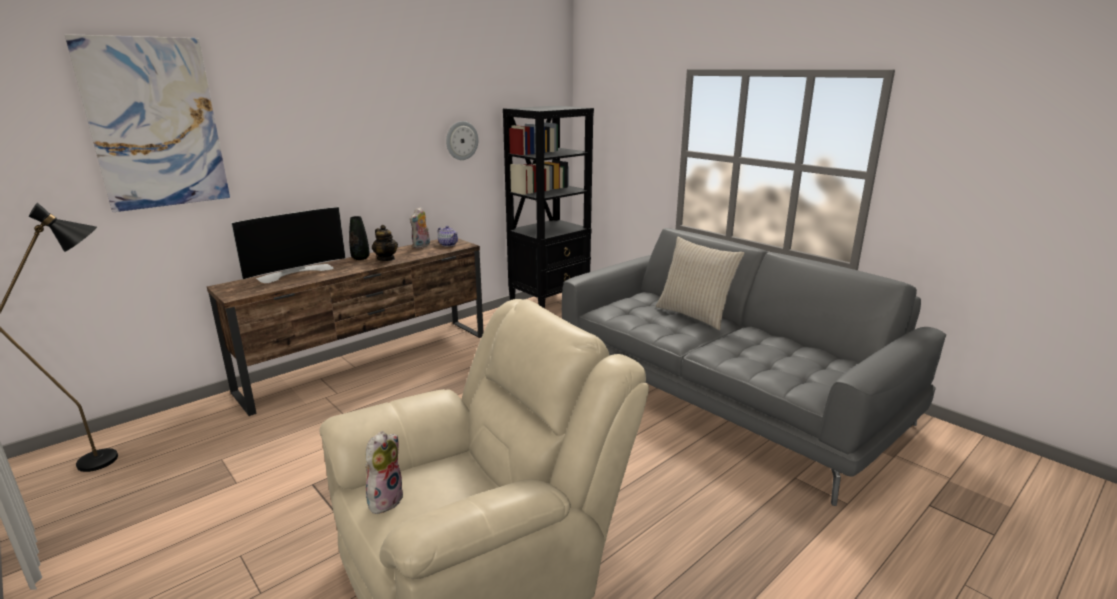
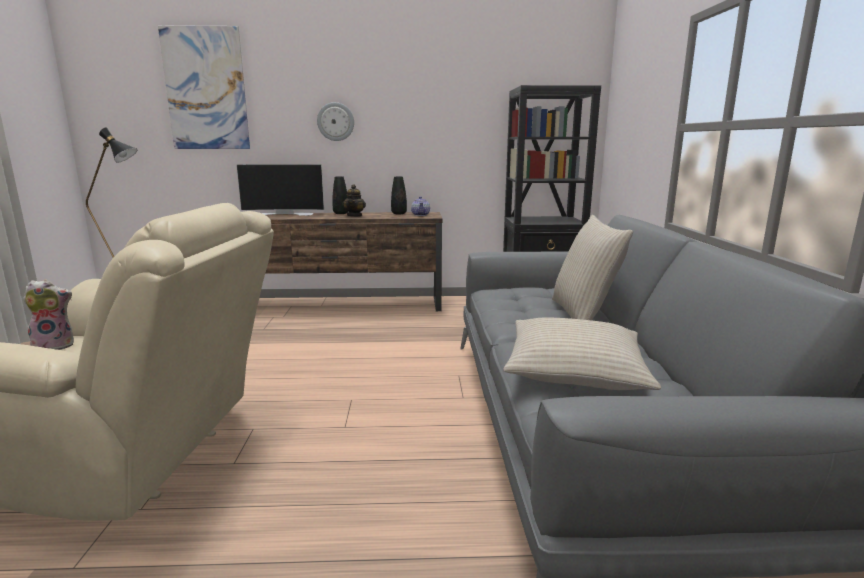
camera: 40 degrees right, 5 degrees down
(421, 246) = (399, 213): plush toy -> black vase
(461, 140) = (461, 121): wall clock -> wall clock (335, 121)
(761, 357) = (575, 369): none -> beige pillow

